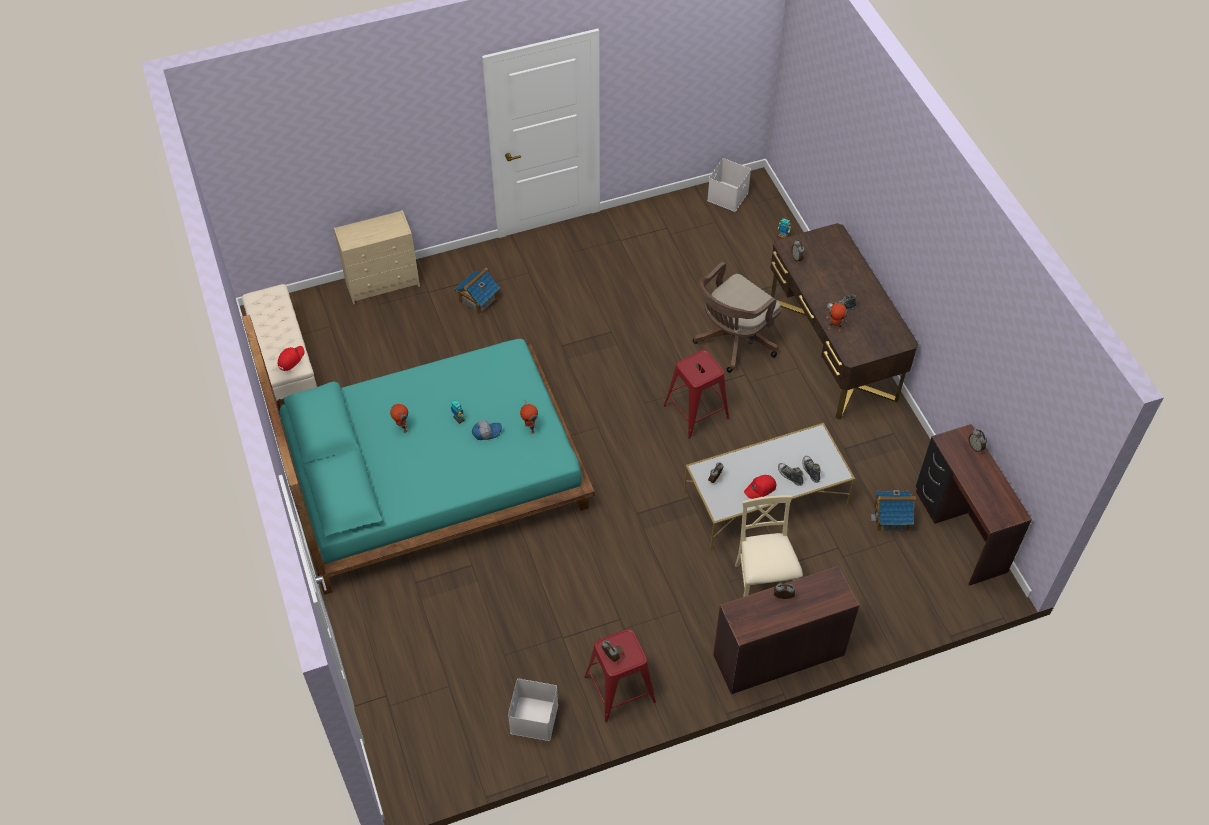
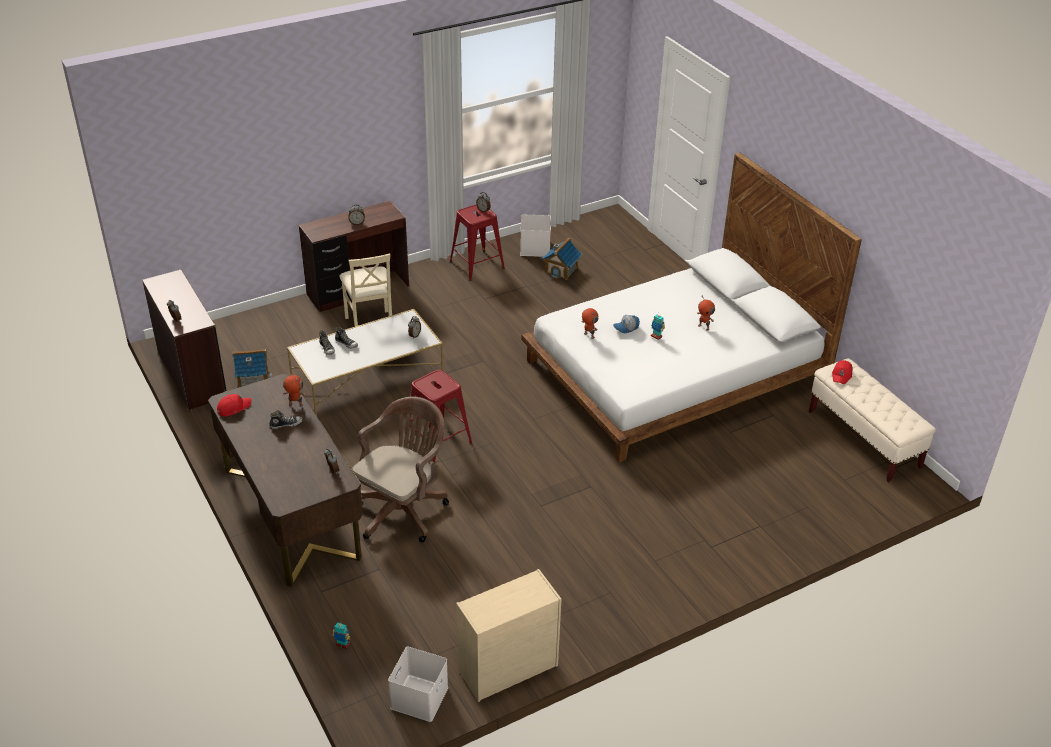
camera: 170 degrees right, 15 degrees down
(383, 283) = (816, 530): beige dresser -> beige dresser (507, 668)
(433, 471) = (674, 372): turquoise bed -> white bed
(478, 300) = (700, 523): toy house -> toy house (561, 270)
(760, 489) = (373, 332): red cap -> red cap (233, 407)

